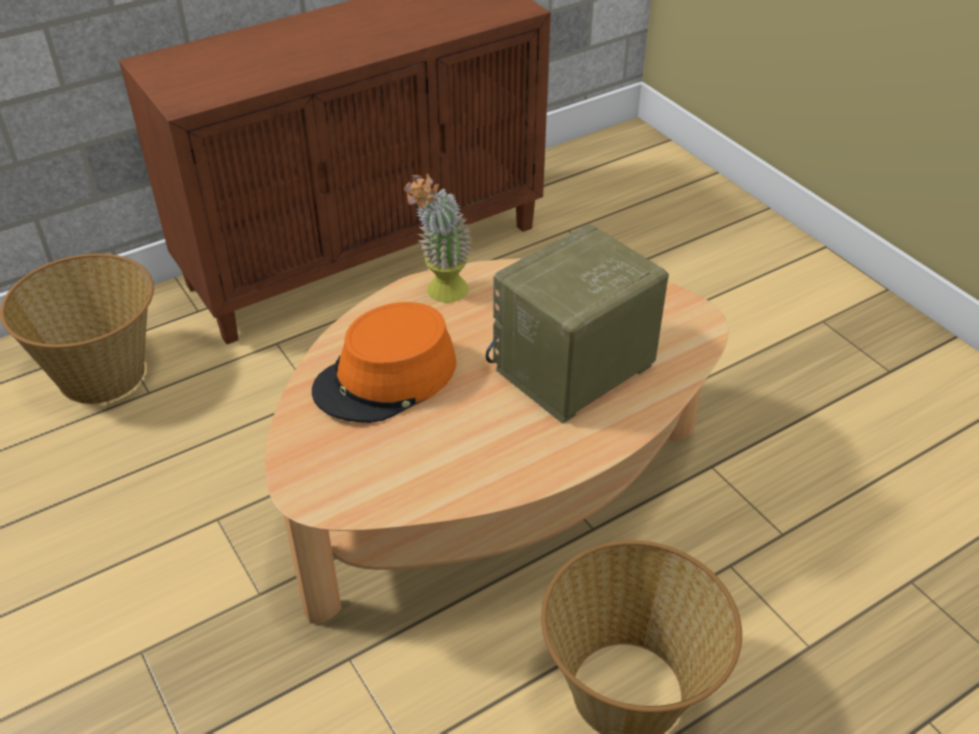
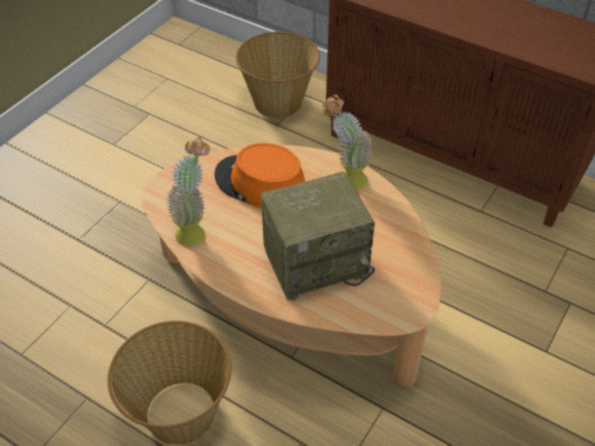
camera: 65 degrees right, 5 degrees up
(431, 477) = (195, 229): none -> potted plant
(573, 371) = (316, 262): radio -> radio turned 135 degrees clockwise

